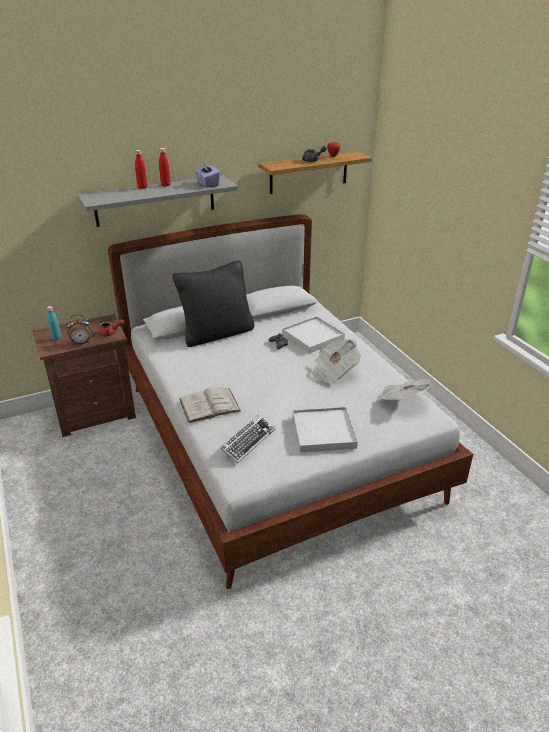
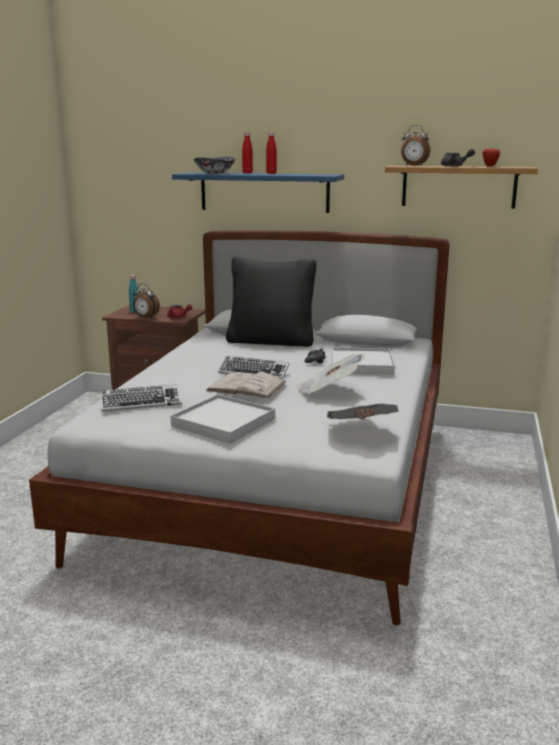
camera: 40 degrees right, 15 degrees down
(118, 195) = (215, 173): none -> bowl
(155, 201) = (264, 192): grey shelf -> blue shelf
(207, 184) = (310, 174): purple tissue box -> none
(209, 405) = (164, 376): white book -> white book (246, 386)
(263, 374) = (254, 372): none -> keyboard
(282, 163) = (414, 165): none -> alarm clock

